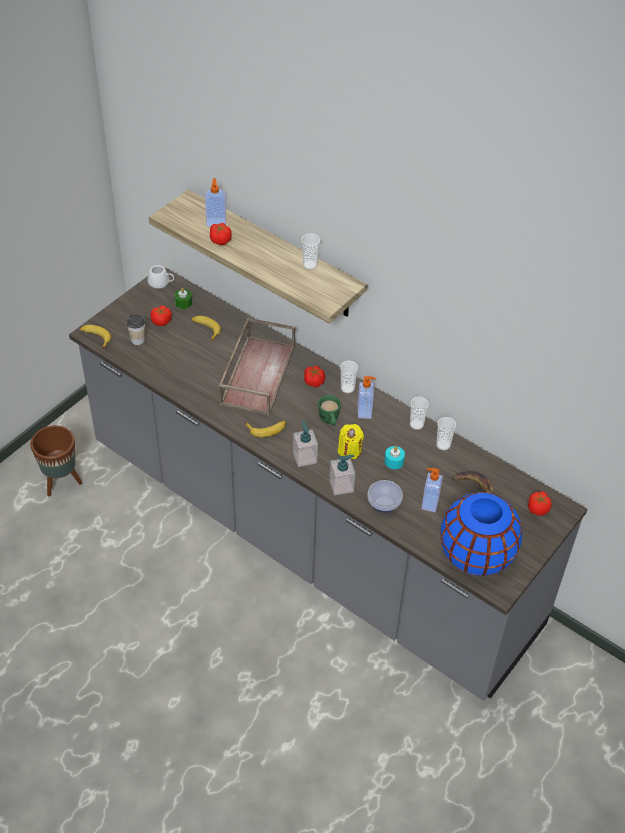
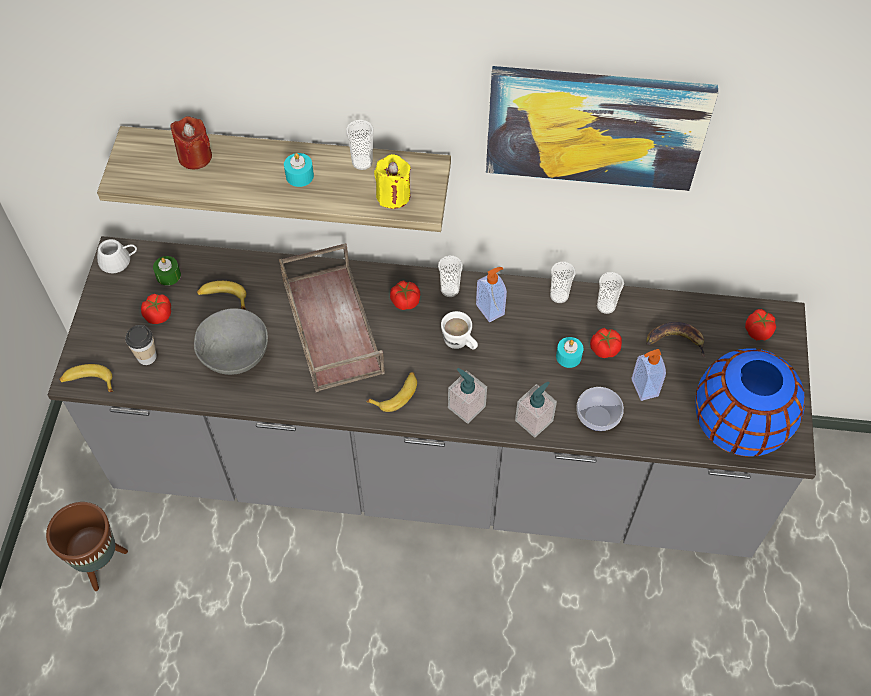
camera: 30 degrees left, 10 degrees up
(188, 363) = (235, 355): none -> grey bowl
(216, 222) = (195, 157): soap dispenser -> red candle
(220, 240) = (221, 182): tomato -> tomato (604, 349)
(267, 256) = (299, 176): none -> turquoise candle
(329, 421) = (460, 343): green mug -> white mug
(349, 451) = (510, 370): yellow candle -> yellow candle (393, 195)
(453, 295) = (595, 127): none -> picture

